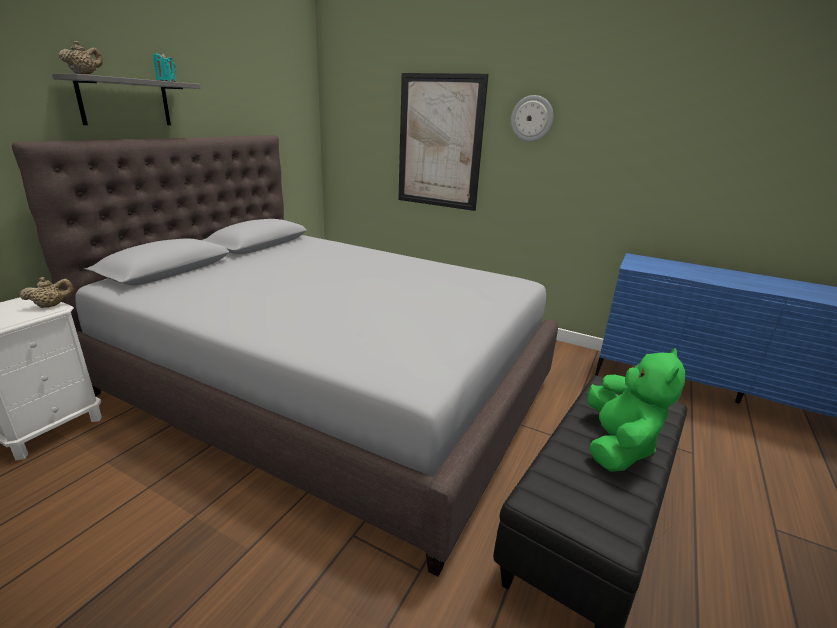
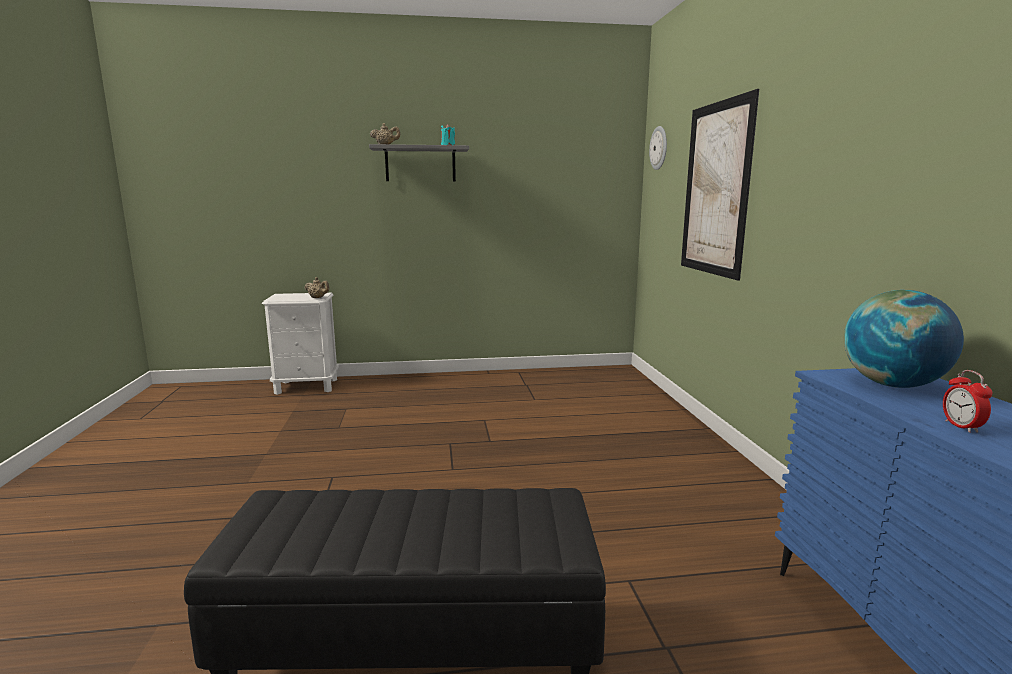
camera: 55 degrees right, 10 degrees down
(329, 388) = (462, 433): grey bed -> none
(532, 118) = (797, 140): wall clock -> wall clock (659, 148)
(618, 445) = (407, 527): green plush toy -> none
(653, 265) = (892, 385): none -> globe
(711, 279) = (961, 427): none -> alarm clock

